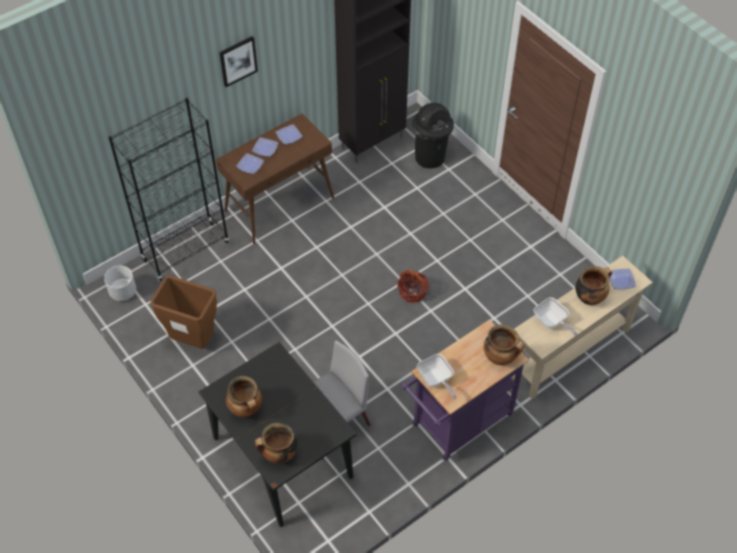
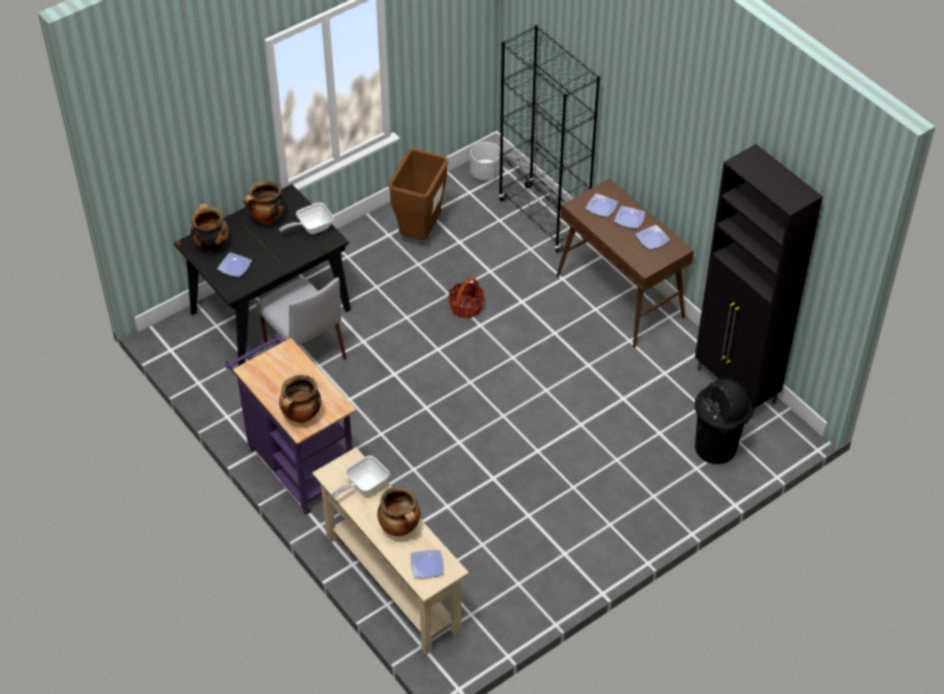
camera: 90 degrees right, 5 degrees down
(238, 61) = (655, 107): picture -> none
(308, 432) = (234, 266): none -> plate
(412, 292) = (487, 425): basket -> basket (466, 307)
(436, 380) = (276, 358): frying pan -> frying pan (311, 228)

